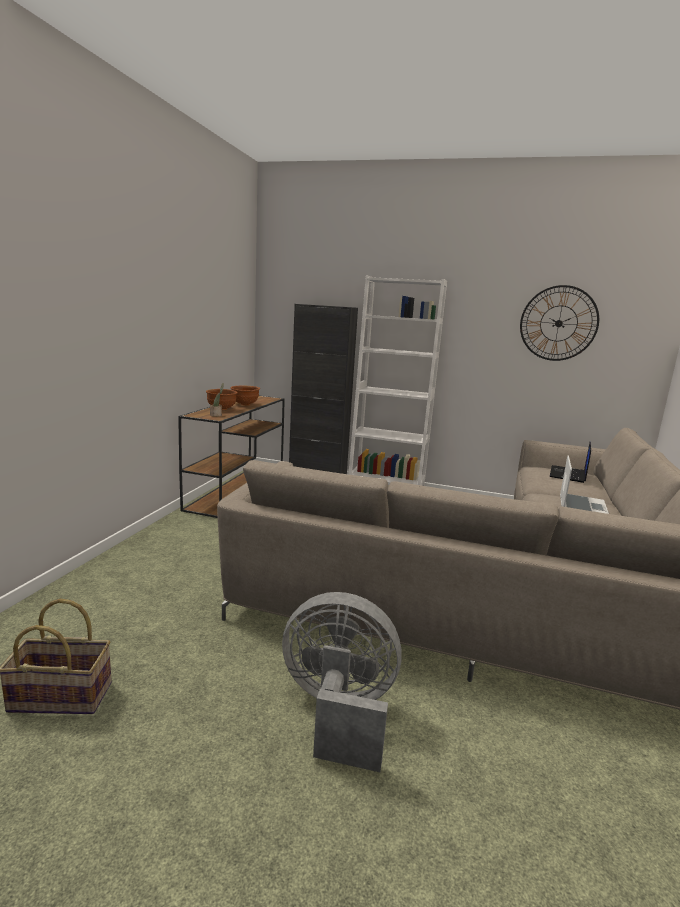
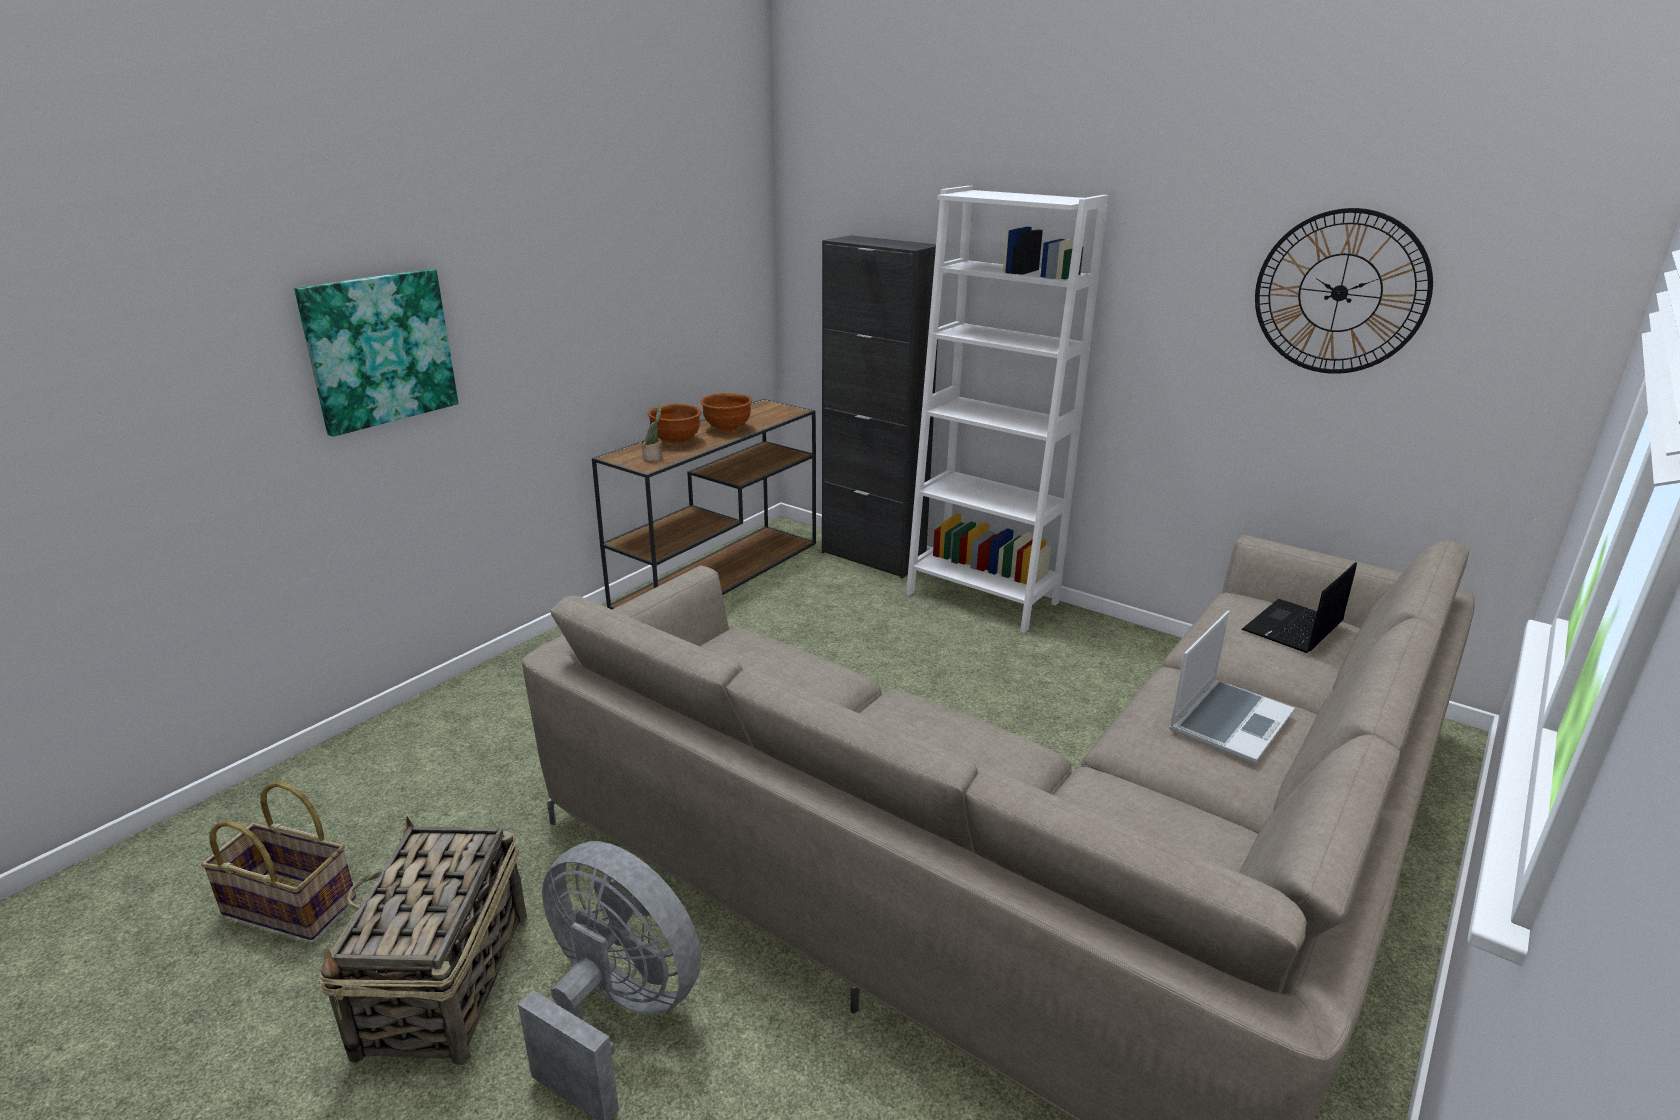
camera: 20 degrees right, 10 degrees up
(79, 328) = (379, 349): none -> picture
(211, 720) = (443, 984): none -> basket

